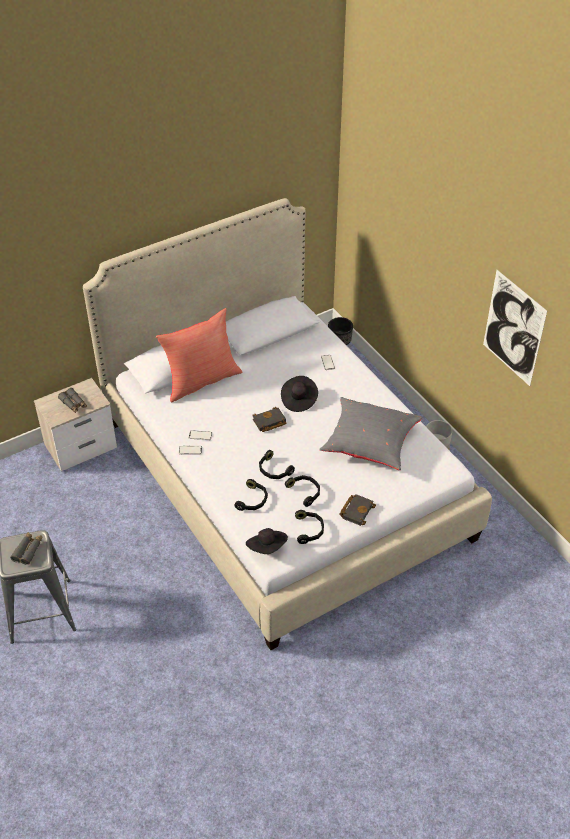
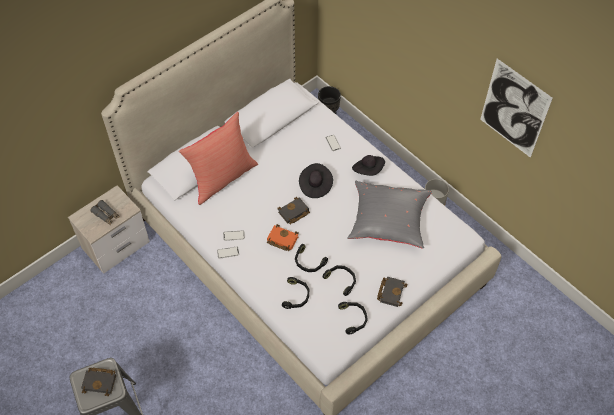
camera: 10 degrees left, 10 degrees up
(28, 550) = (100, 381): grey binoculars -> black book
(250, 445) = (281, 240): none -> orange book
(267, 548) = (320, 343): black hat -> black hat (368, 170)

